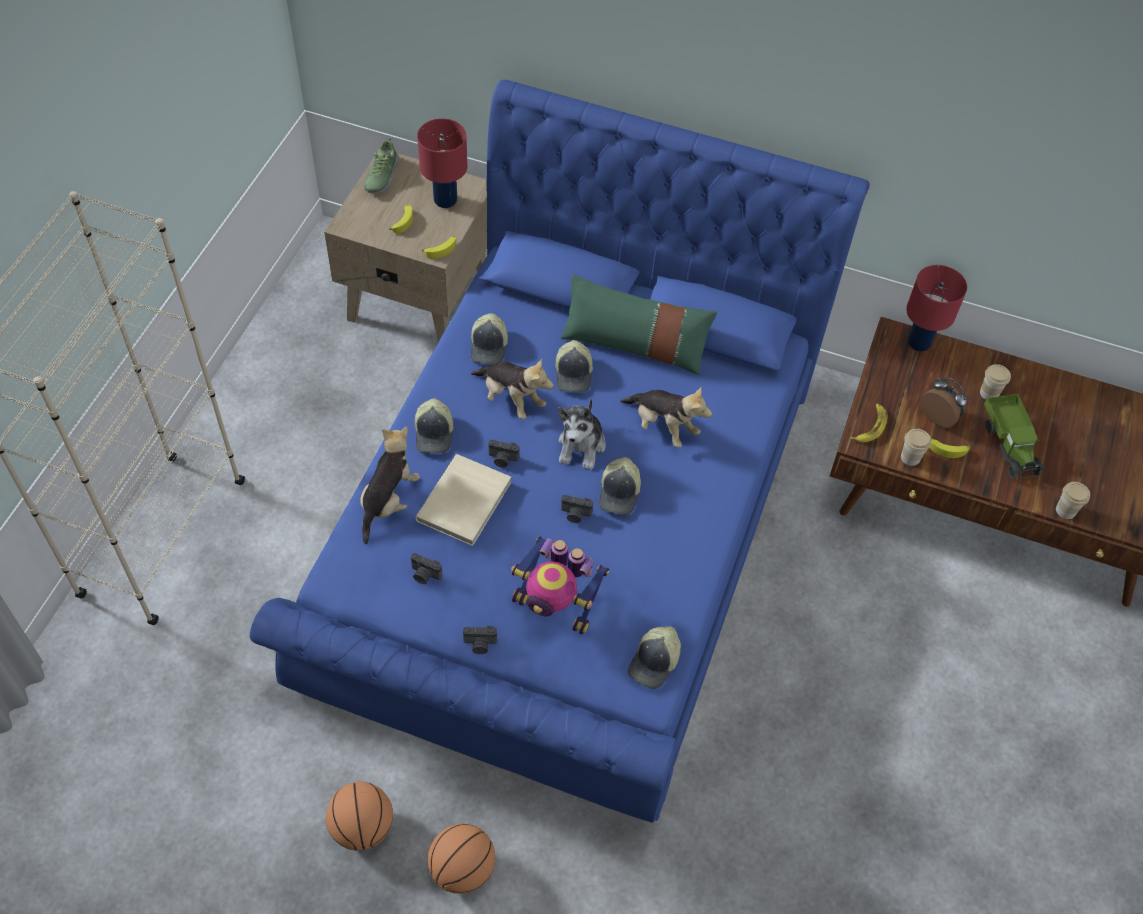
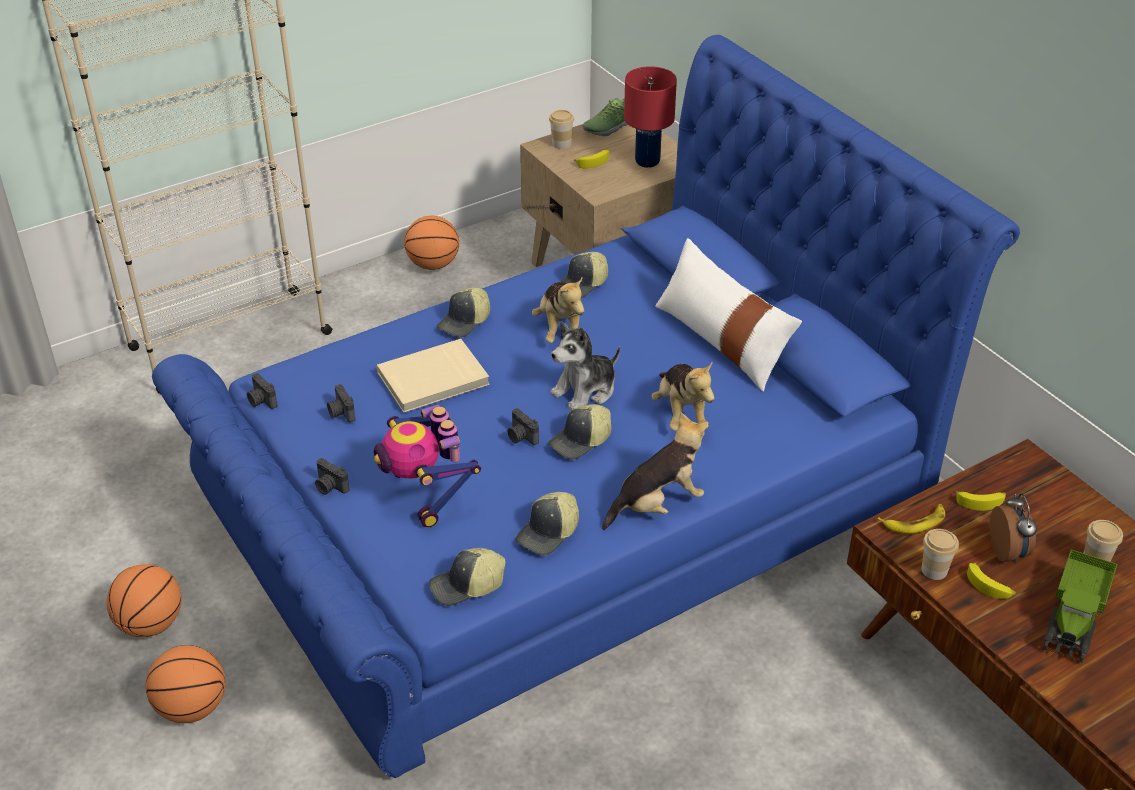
camera: 40 degrees right, 15 degrees down
(266, 365) = (433, 265): none -> basketball
(388, 500) = (373, 349): plush toy -> plush toy (657, 504)
(441, 249) = (606, 192): banana -> banana (980, 502)
(502, 459) = (502, 366): camera -> camera (261, 401)
(574, 374) = (639, 337): cap -> cap (549, 533)
(634, 344) = (722, 341): green pillow -> white pillow
(917, 343) = (1048, 478): red table lamp -> none
(1065, 510) = (1086, 714): cup -> cup (561, 144)

